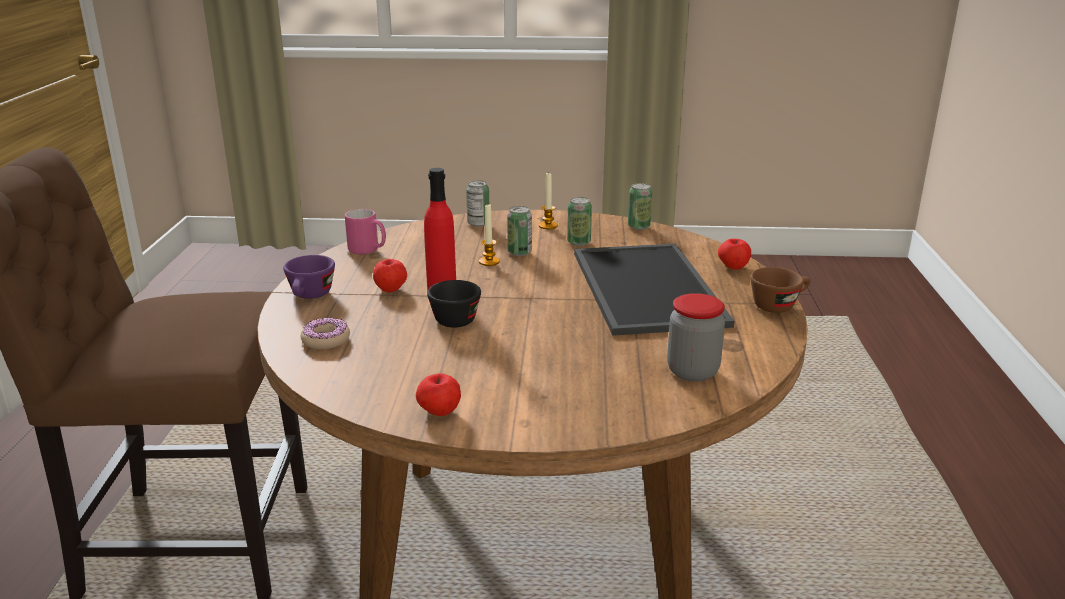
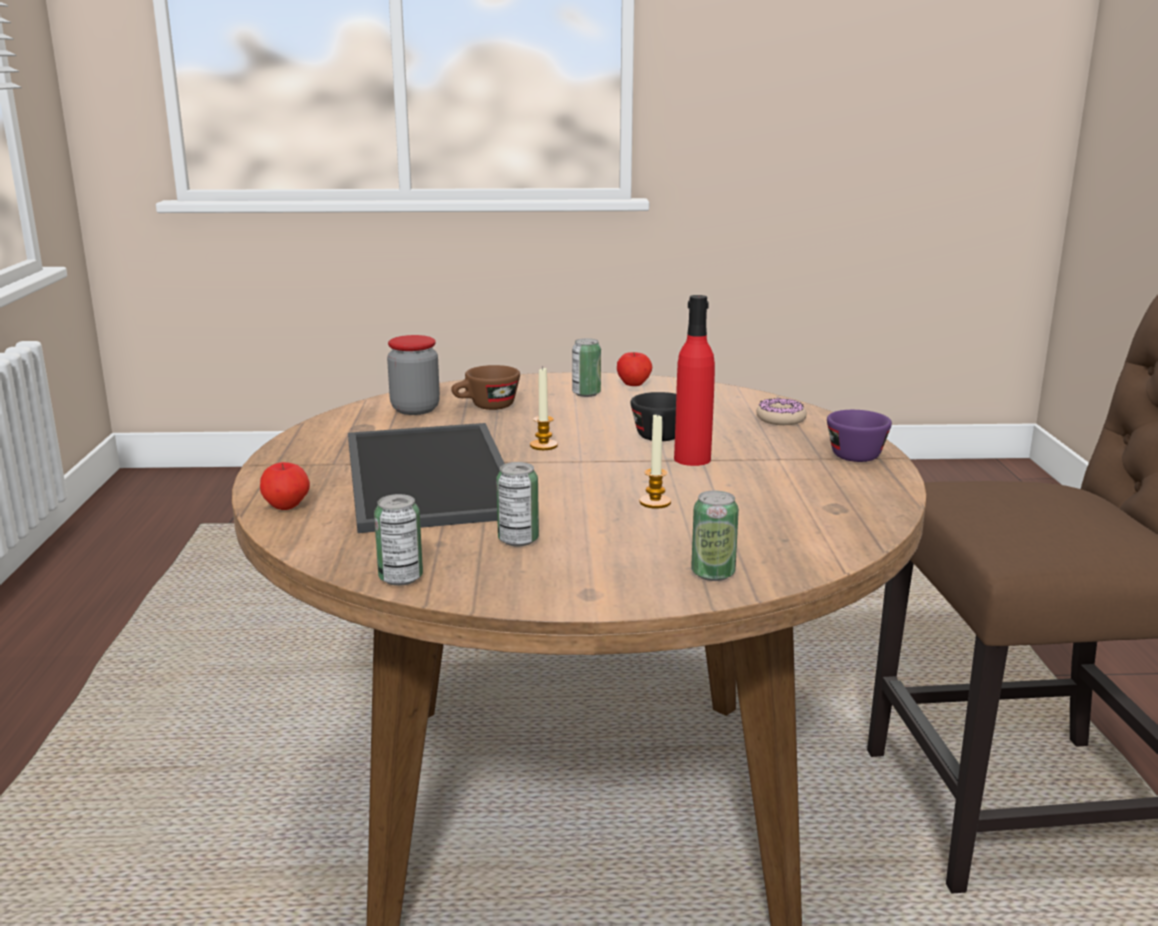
camera: 175 degrees right, 5 degrees down
(368, 251) = (855, 513): pink mug -> none
(391, 289) = (762, 463): apple -> none
(519, 252) = (614, 518): can -> can (586, 393)
(548, 226) = (577, 573): candle -> candle (543, 445)
(779, 305) = (272, 462): brown cup -> brown cup (486, 407)

